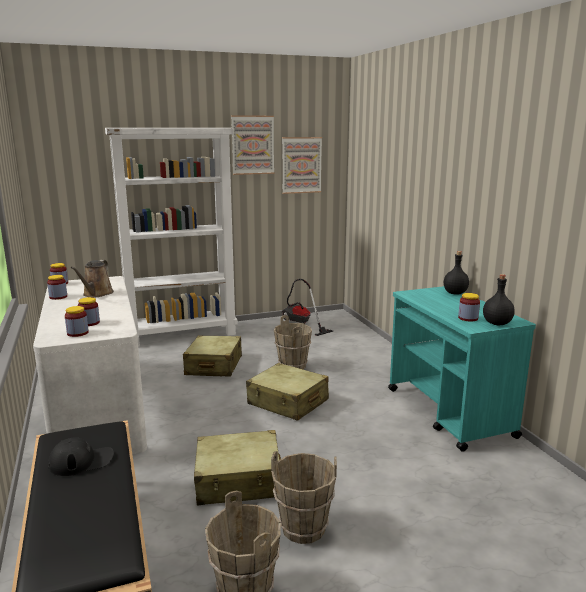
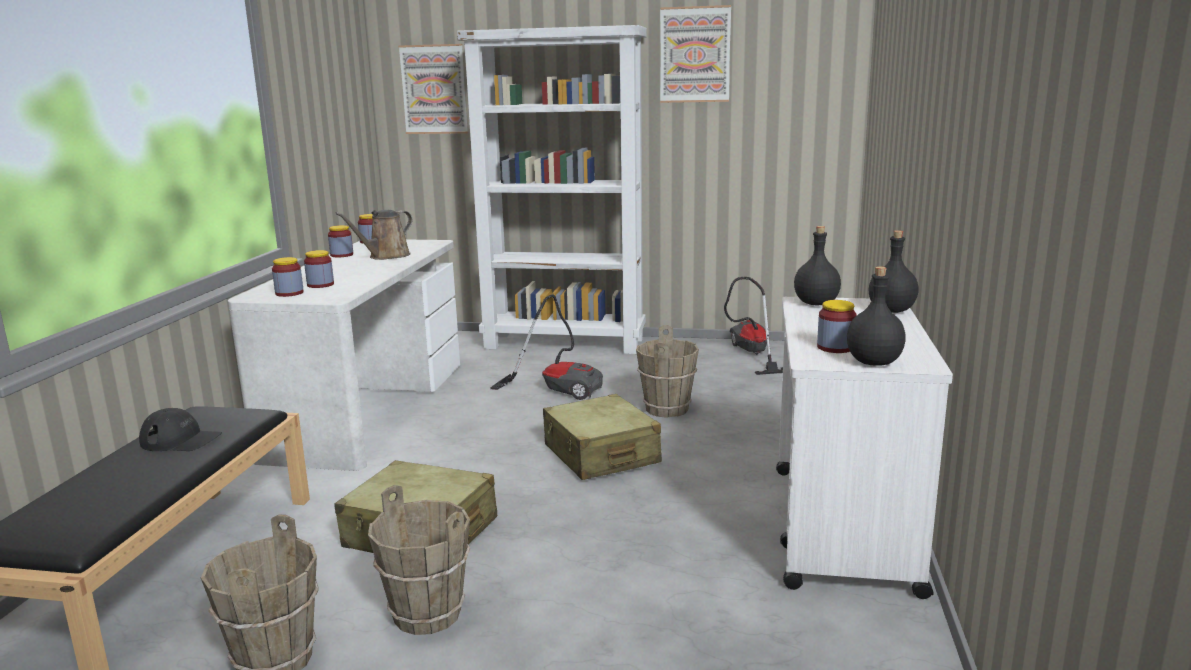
camera: 30 degrees right, 0 degrees up
(214, 366) = (558, 389): beige suitcase -> vacuum cleaner
(301, 165) = (779, 88): picture -> picture (434, 89)
(416, 294) = (817, 303): none -> black bottle
(449, 413) = (842, 528): turquoise cart -> white cart

